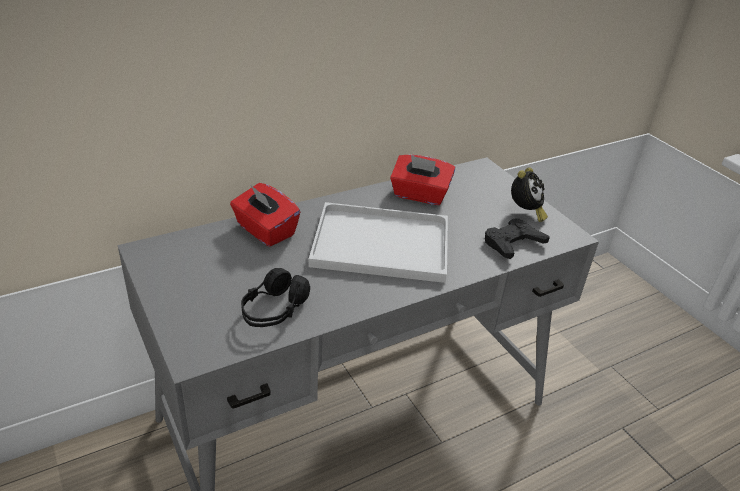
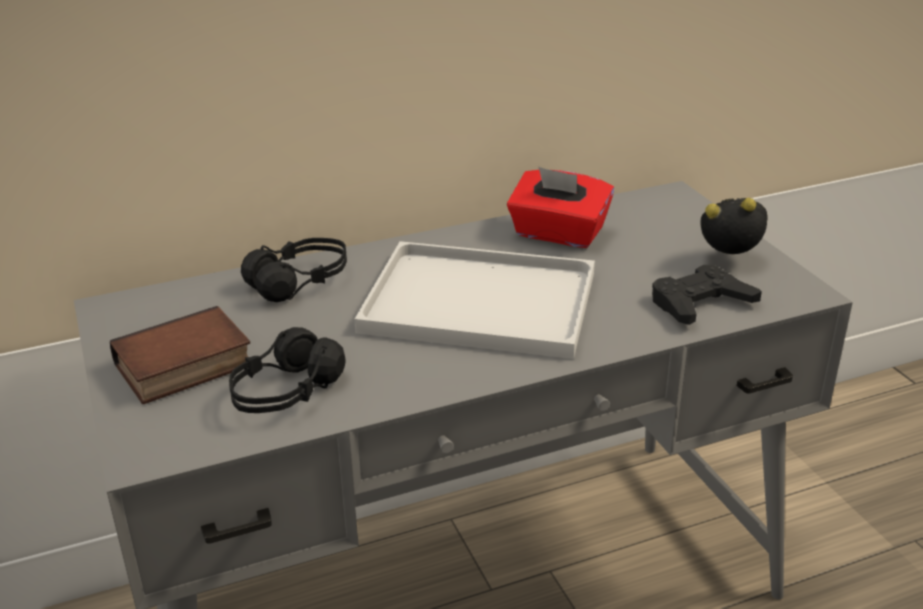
camera: 10 degrees right, 5 degrees down
(203, 293) = (183, 367): none -> book
(265, 230) = (300, 282): red tissue box -> black headphones
(525, 213) = (730, 259): alarm clock -> alarm clock turned 120 degrees counterclockwise

